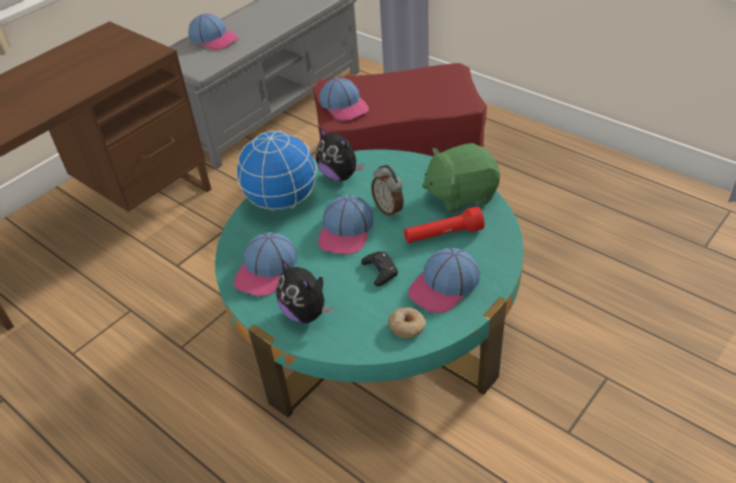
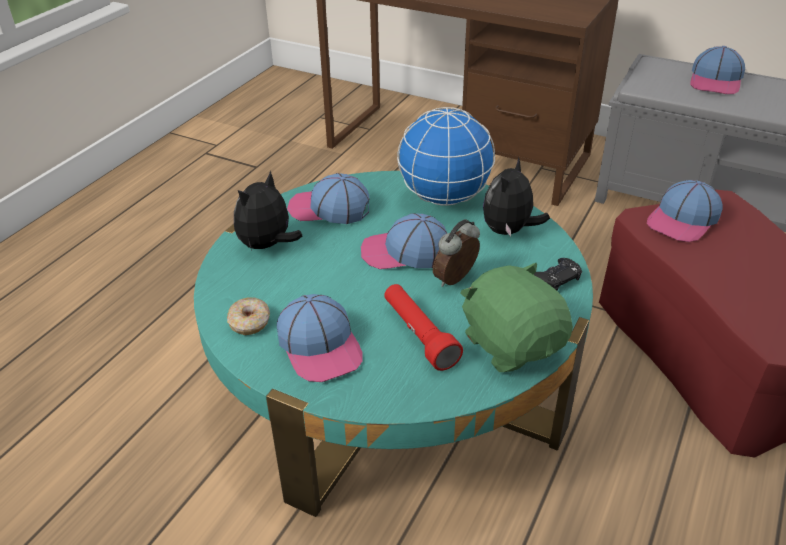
camera: 75 degrees right, 5 degrees down
(380, 271) = (340, 288): black game controller -> black game controller (555, 278)
(444, 286) = (320, 346): cap -> cap turned 150 degrees counterclockwise

